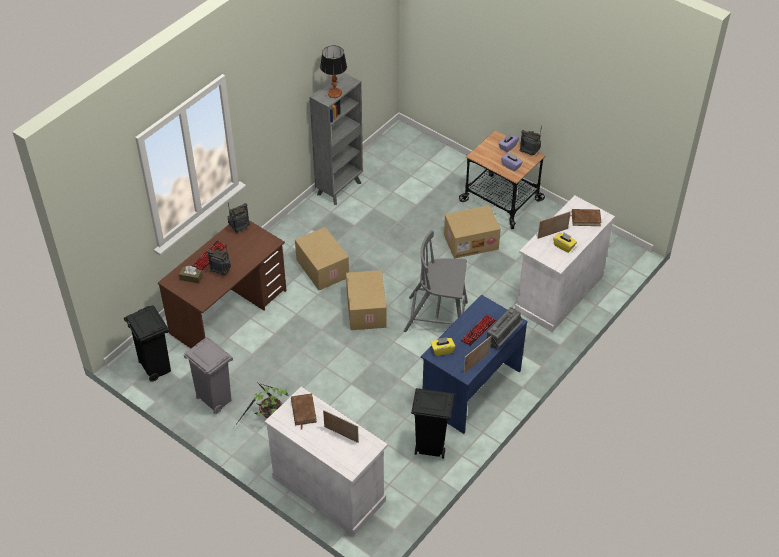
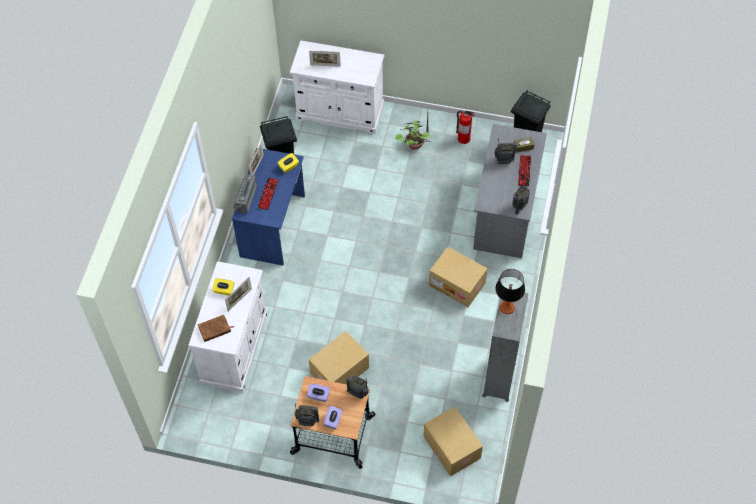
camera: 155 degrees right, 10 degrees up
(214, 400) = (463, 138): grey trash can -> fire extinguisher
(229, 312) = (505, 211): brown desk -> grey desk
(303, 411) = (361, 70): brown book -> none
(367, 310) = (394, 260): cardboard box -> cardboard box (450, 447)
(437, 317) = (331, 278): grey chair -> none
(477, 156) = (358, 393): none -> radio

